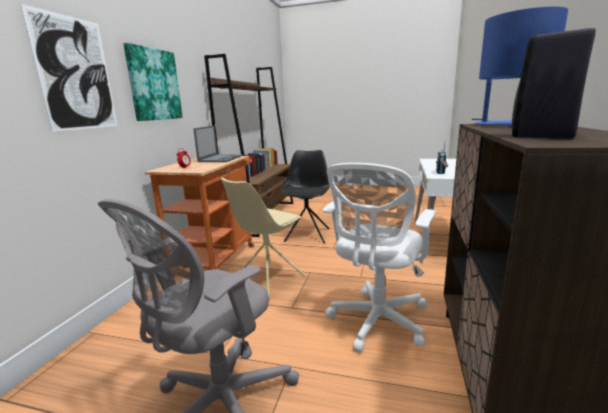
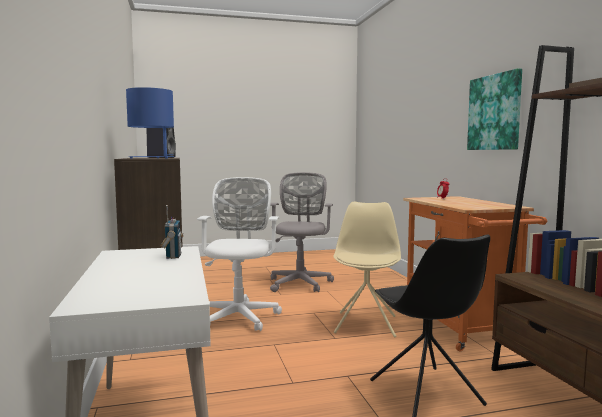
camera: 150 degrees right, 10 degrees down
(76, 74) = (443, 115): picture -> none
(221, 158) = (473, 205): laptop -> none

